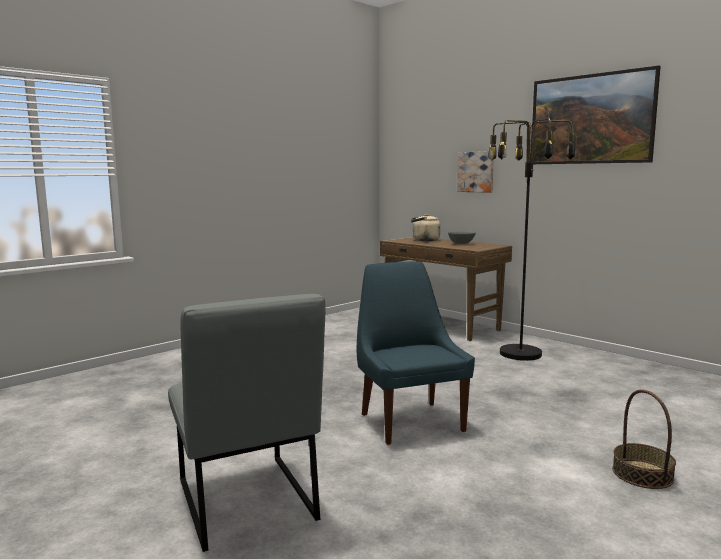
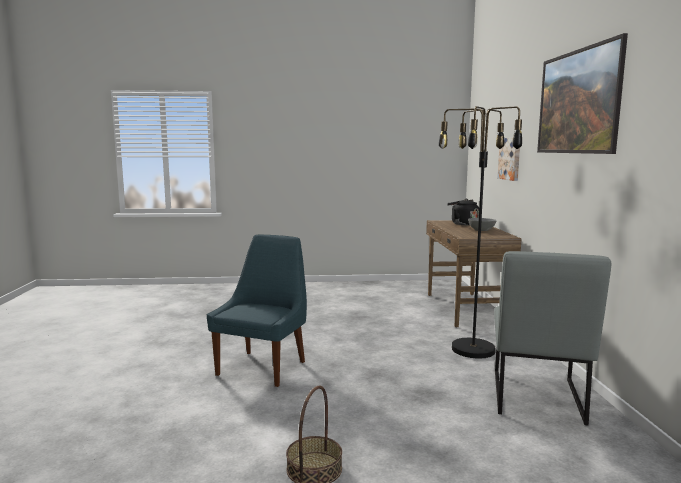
camera: 40 degrees right, 0 degrees up
(246, 502) = (92, 374): grey chair -> grey chair (536, 397)
(424, 240) = (462, 224): beige kettle -> black kettle

